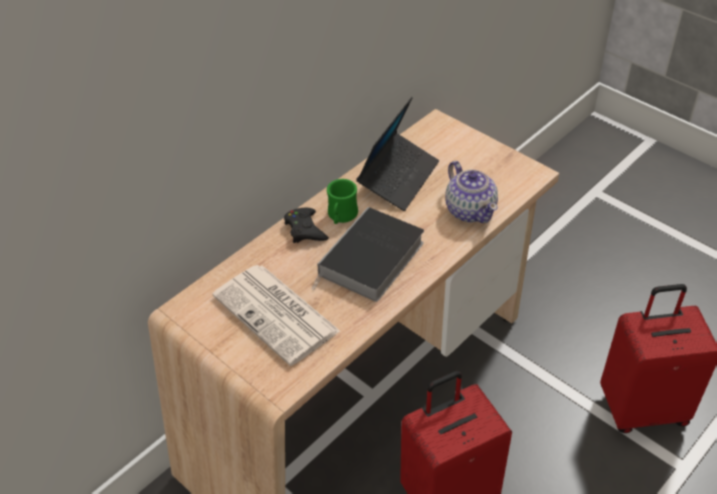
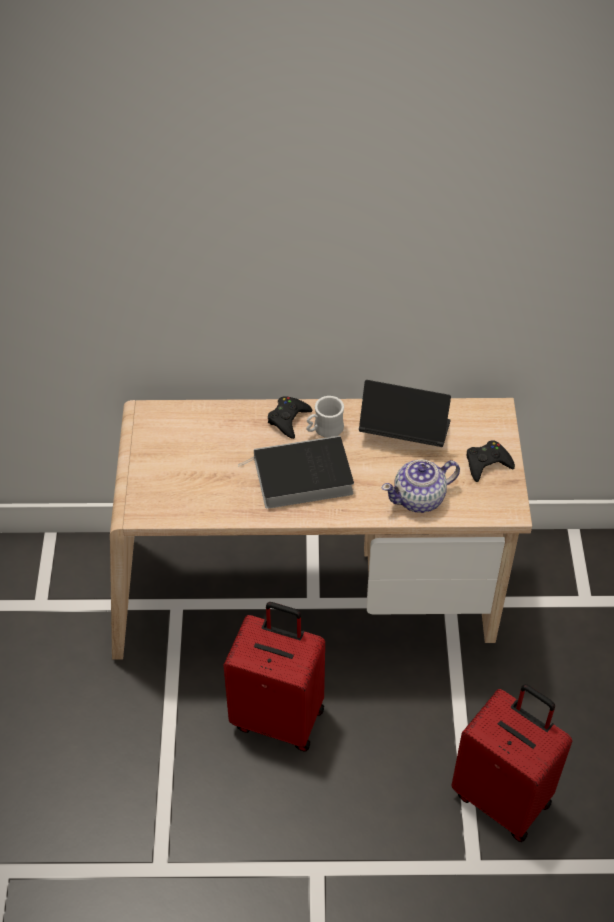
camera: 45 degrees right, 5 degrees up
(277, 314) = (196, 464): newspaper -> none
(341, 217) = (324, 429): green mug -> white mug
(398, 178) = (404, 432): laptop -> laptop turned 150 degrees counterclockwise
(470, 210) = (419, 498): teapot -> teapot turned 45 degrees clockwise
(479, 157) = (487, 463): none -> black game controller

